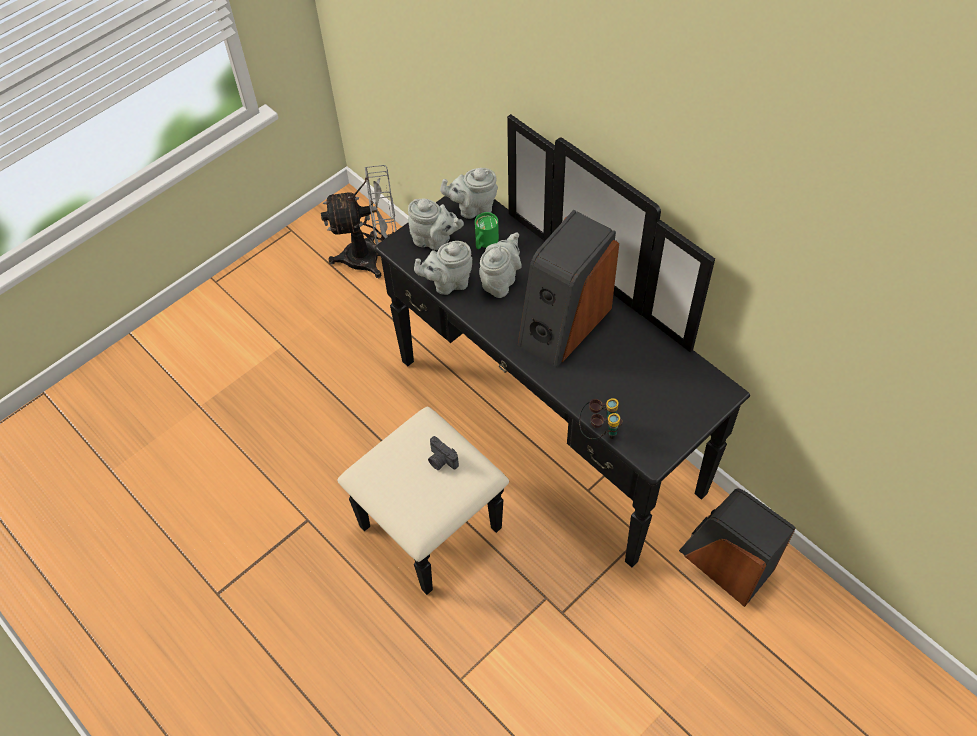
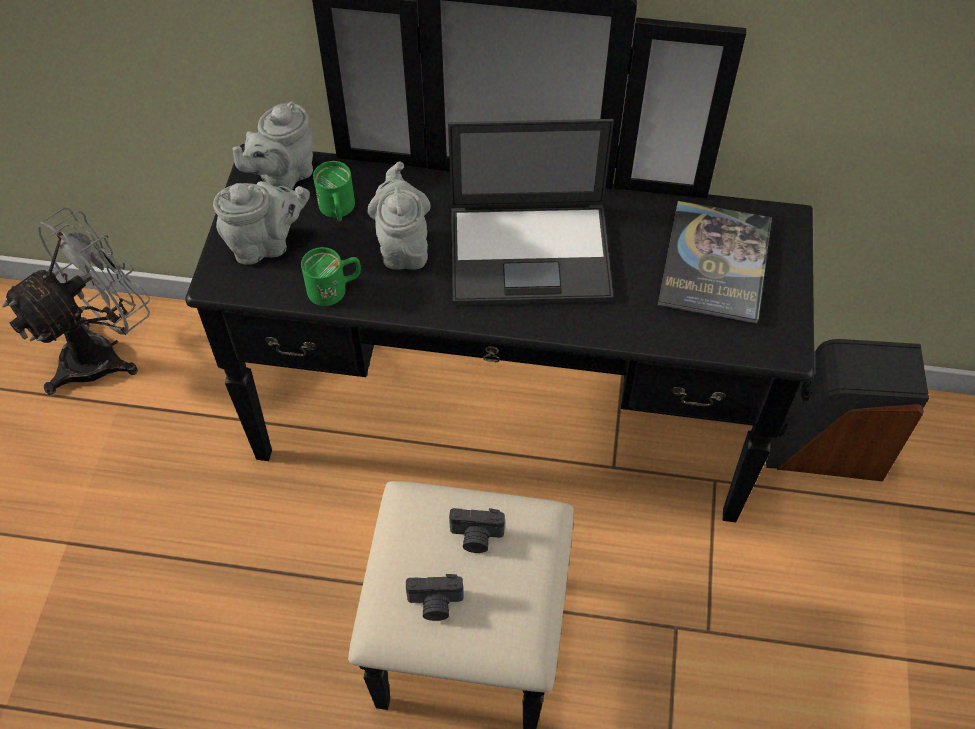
camera: 40 degrees left, 0 degrees up
(394, 479) = (435, 604): none -> camera
(448, 283) = (335, 288): grey teapot -> green mug
(563, 324) = (532, 253): speaker -> laptop
(599, 430) = (695, 354): binoculars -> none
(659, 390) = (715, 263): none -> book

